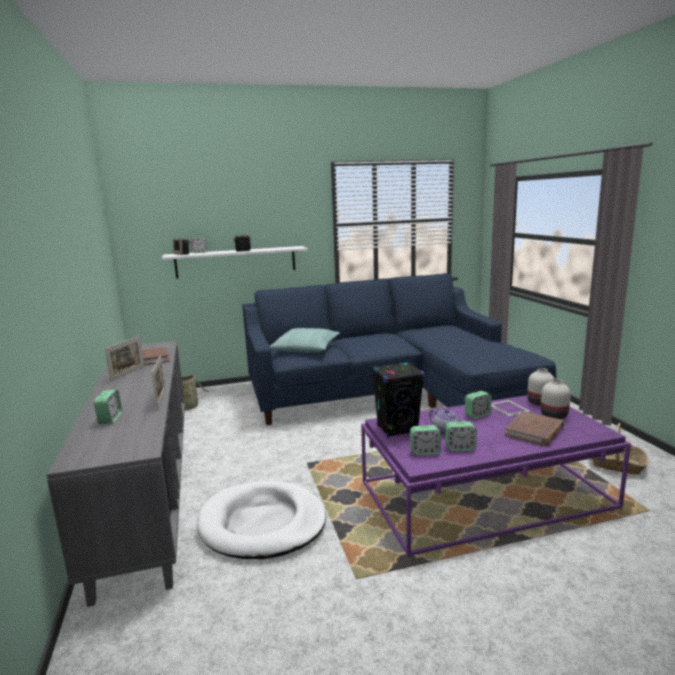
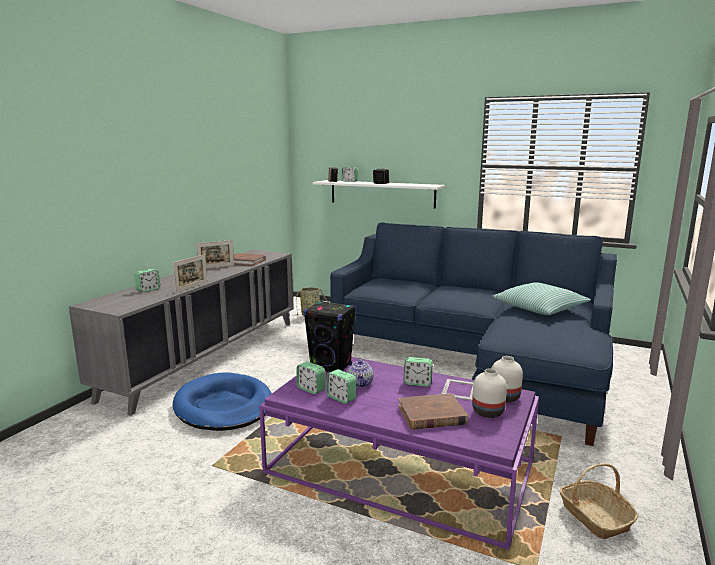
camera: 40 degrees right, 0 degrees up
(262, 524) = (224, 406): white dog bed -> blue dog bed
(305, 348) = (393, 285): pillow -> pillow (539, 308)

